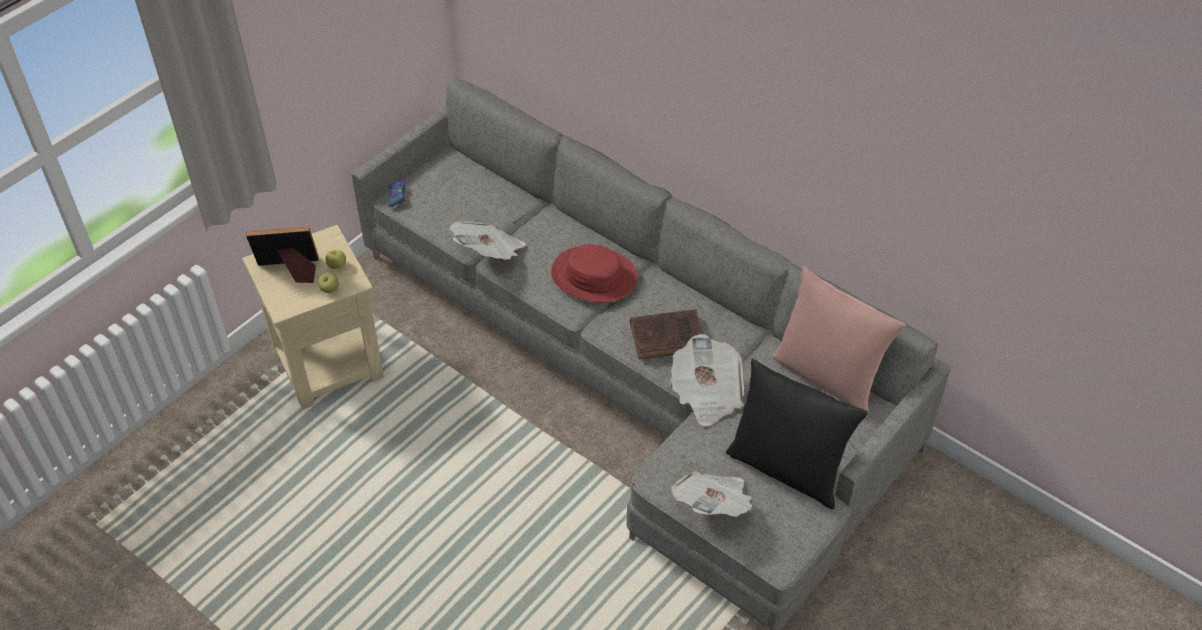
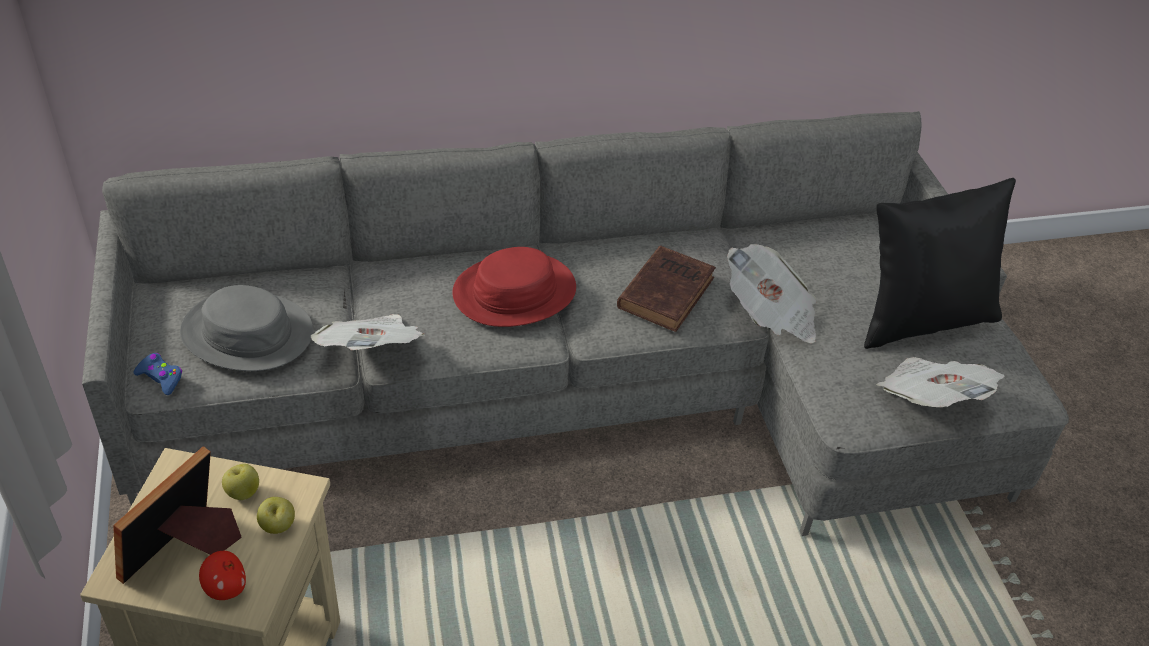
camera: 55 degrees left, 5 degrees down
(284, 297) = (226, 588): none -> apple
(453, 202) = (248, 332): none -> grey hat
(828, 377) = (825, 225): pink pillow -> none

